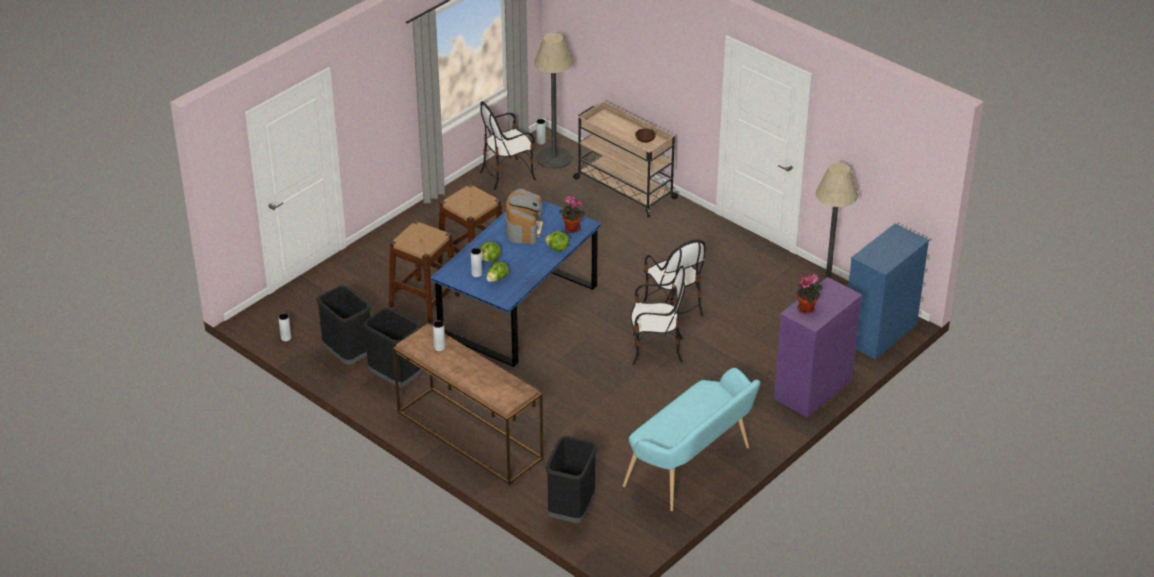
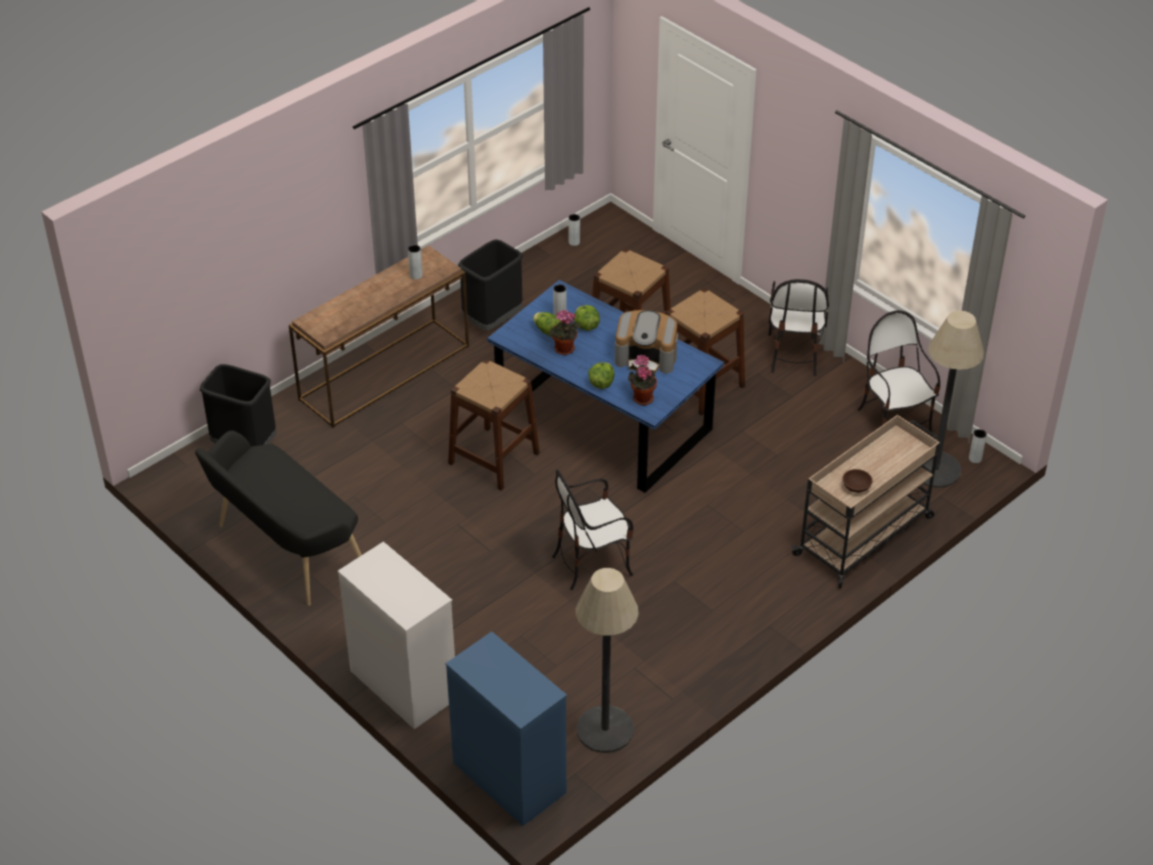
camera: 95 degrees right, 5 degrees up
(348, 355) = (537, 286): black trash can -> none
(569, 364) = (493, 458): none -> brown stool
(656, 350) = (508, 538): chair -> chair (794, 354)
(692, 468) = (285, 551): turquoise bench -> black bench
(807, 309) = (385, 569): potted plant -> potted plant (564, 350)
(812, 390) = (402, 684): purple dresser -> white dresser

